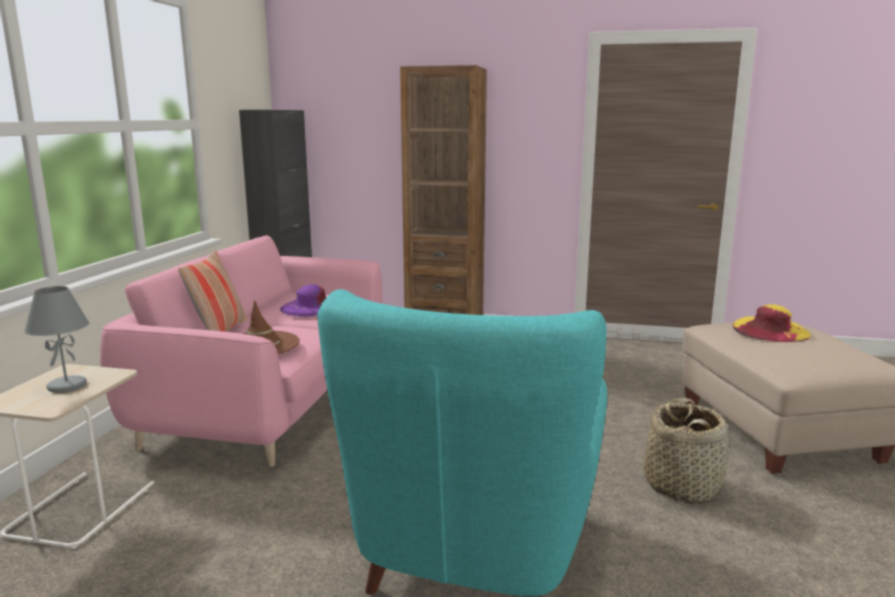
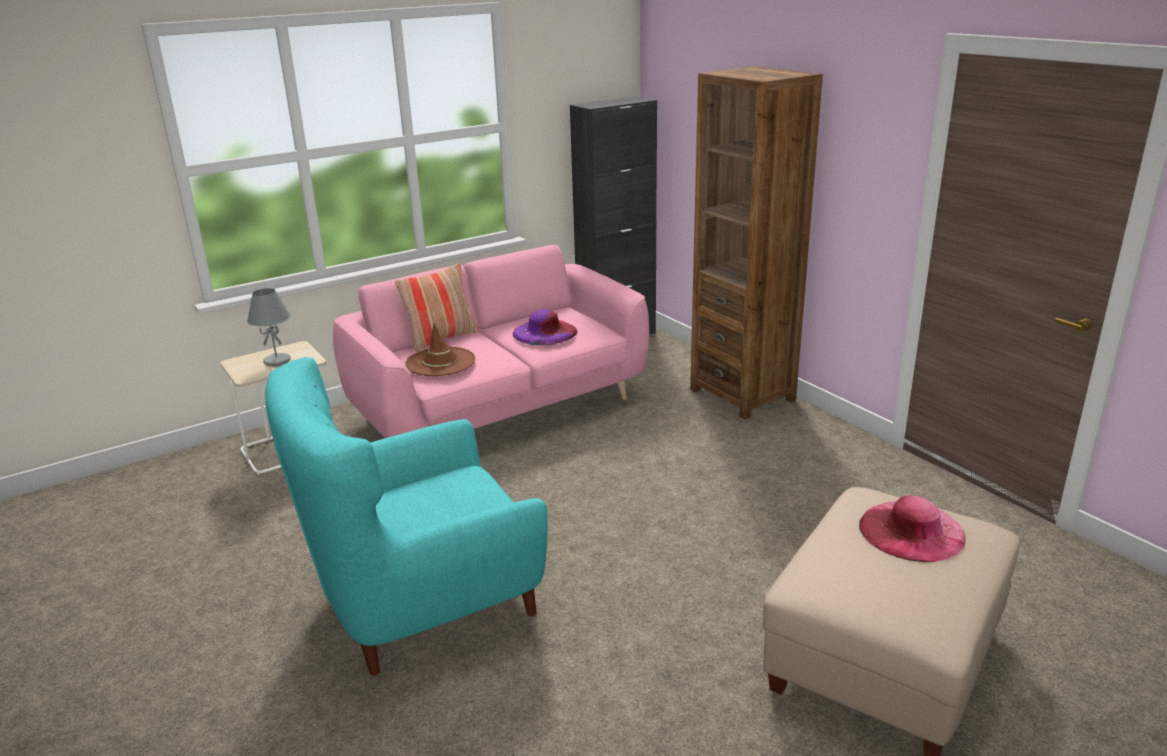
camera: 45 degrees right, 10 degrees up
(682, 486) = (663, 648): basket -> none
(770, 330) = (911, 531): yellow hat -> pink hat

